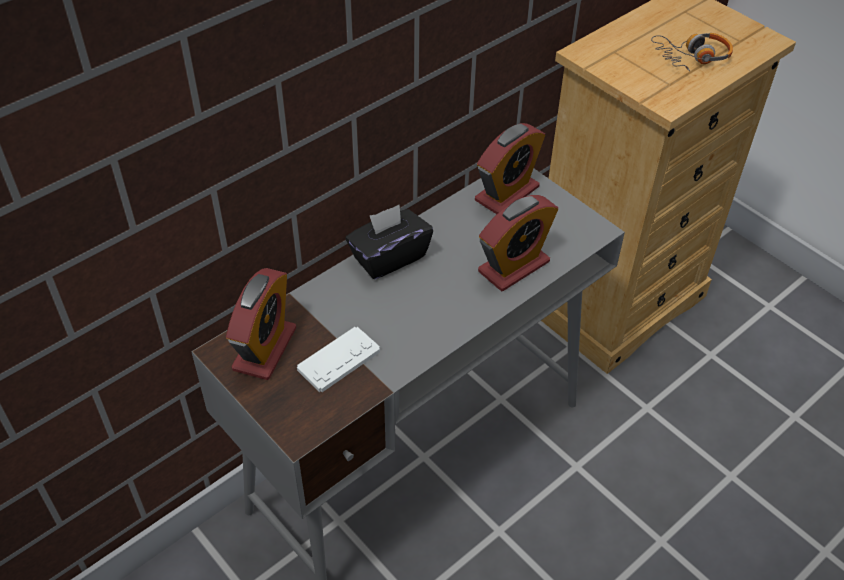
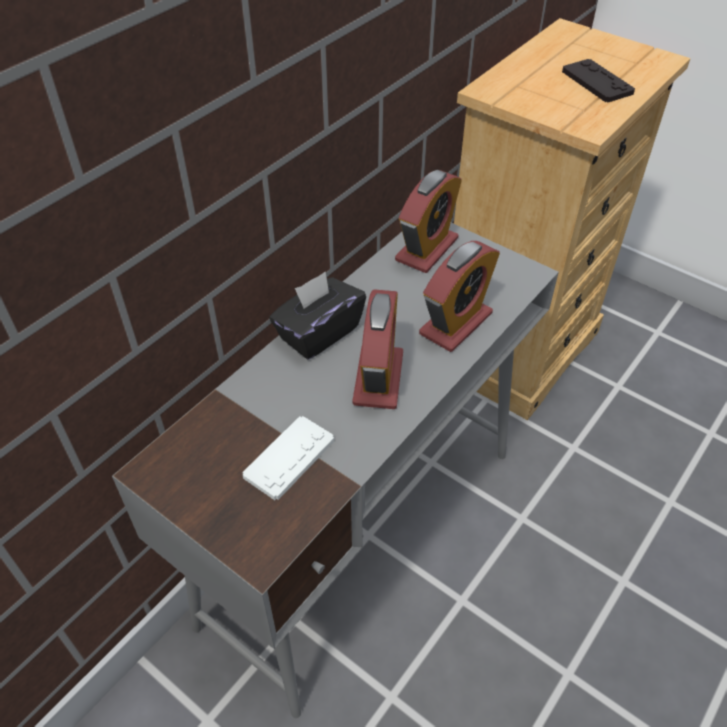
camera: 10 degrees left, 0 degrees up
(264, 349) = (199, 459): alarm clock -> alarm clock (378, 378)
(692, 57) = (597, 82): headphones -> black game controller

